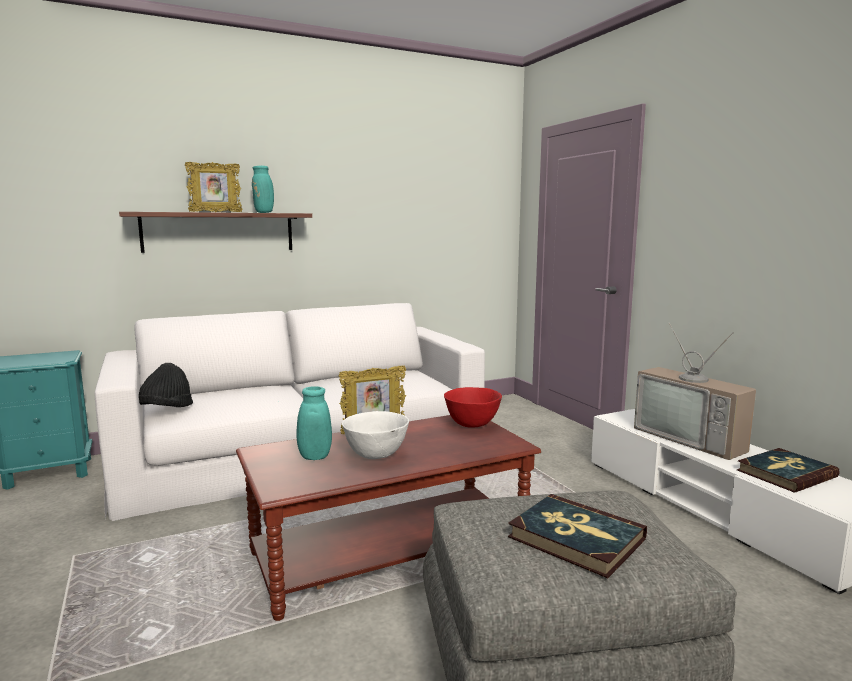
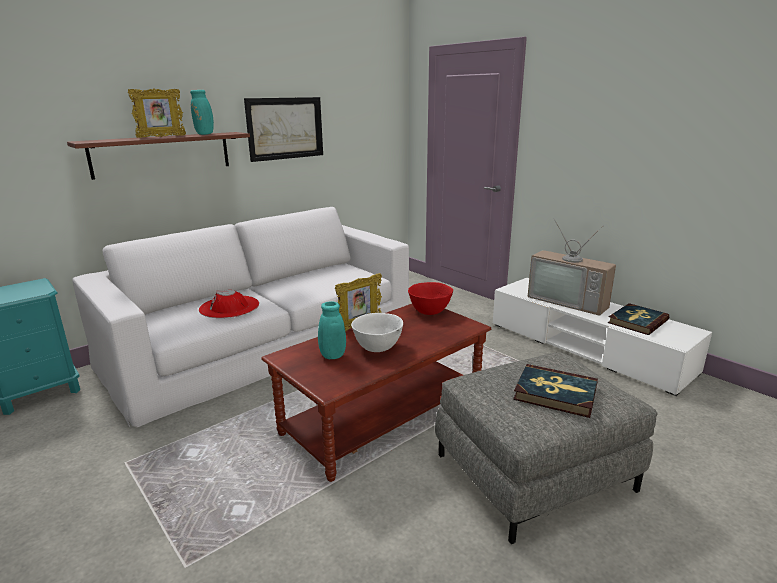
camera: 15 degrees left, 10 degrees up
(166, 410) = (160, 326): black hat -> none
(251, 399) = (229, 307): none -> red hat
(362, 213) = (285, 128): none -> picture

